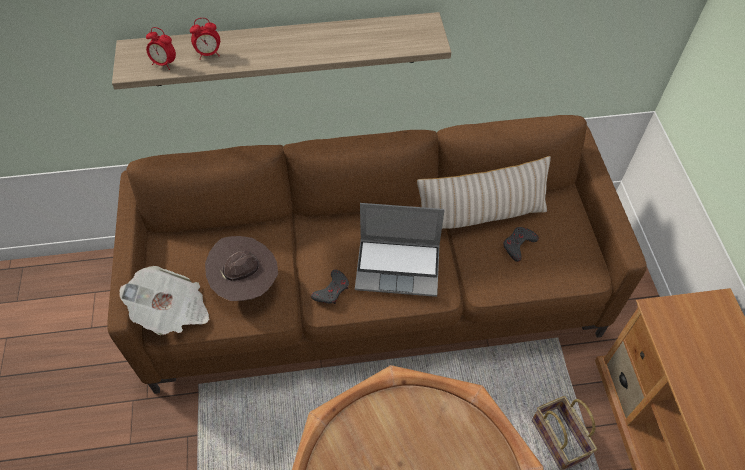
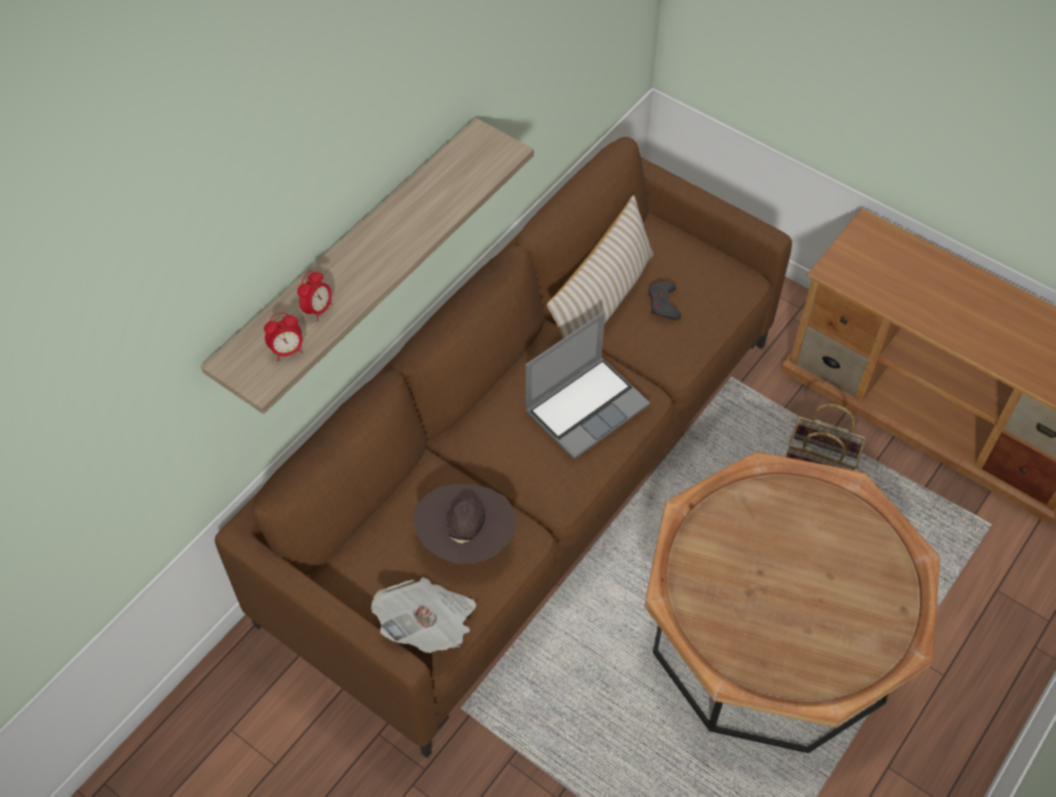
camera: 45 degrees left, 0 degrees up
(332, 290) = (552, 477): grey game controller -> none

